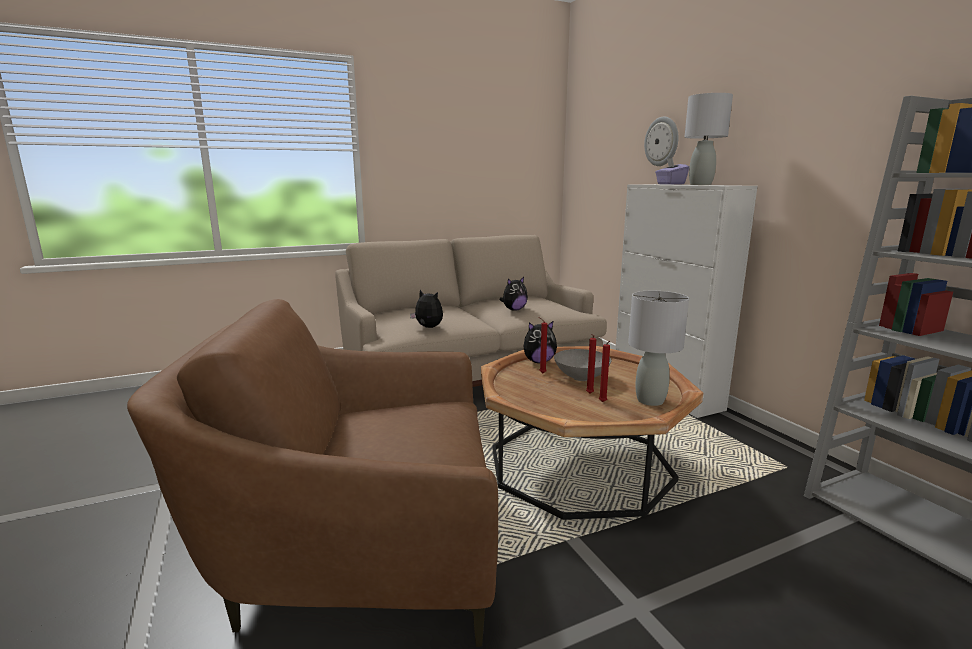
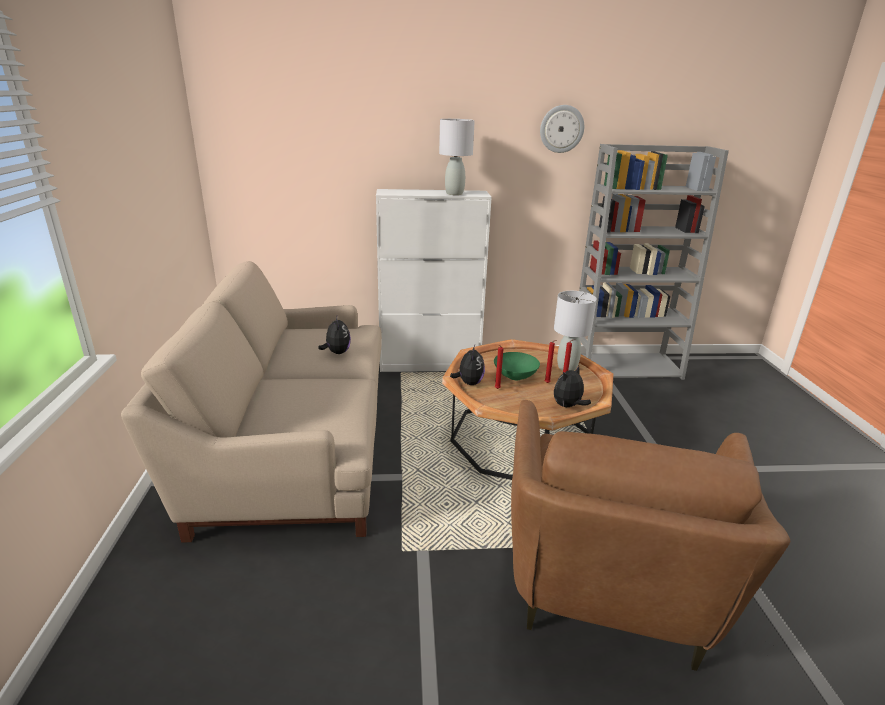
camera: 70 degrees left, 10 degrees up
(428, 327) = (353, 411): plush toy -> plush toy (568, 406)
(581, 378) = (516, 377): grey bowl -> green bowl
(662, 141) = (373, 147): wall clock -> wall clock (561, 129)
(670, 184) = (415, 192): purple tissue box -> none

